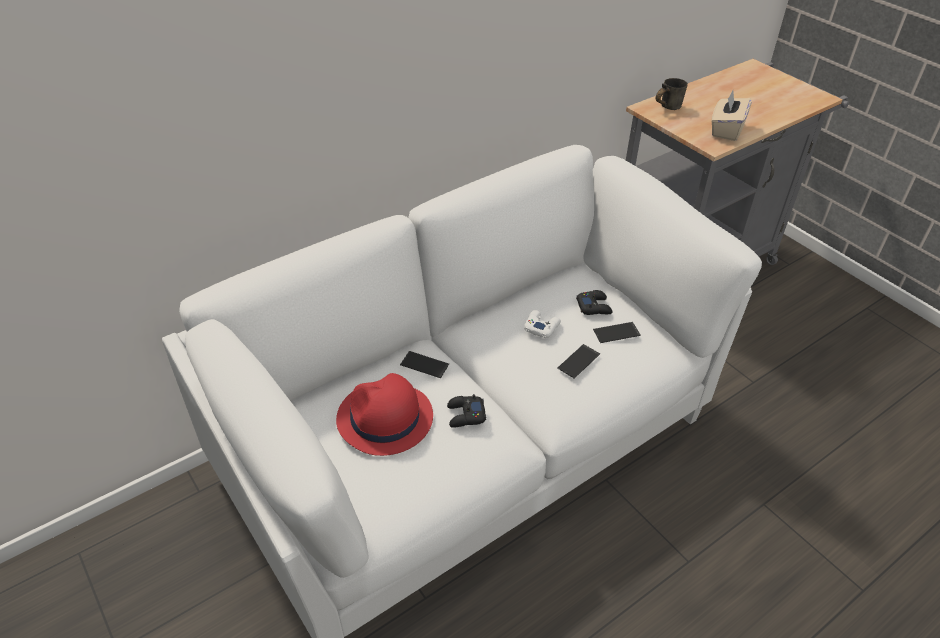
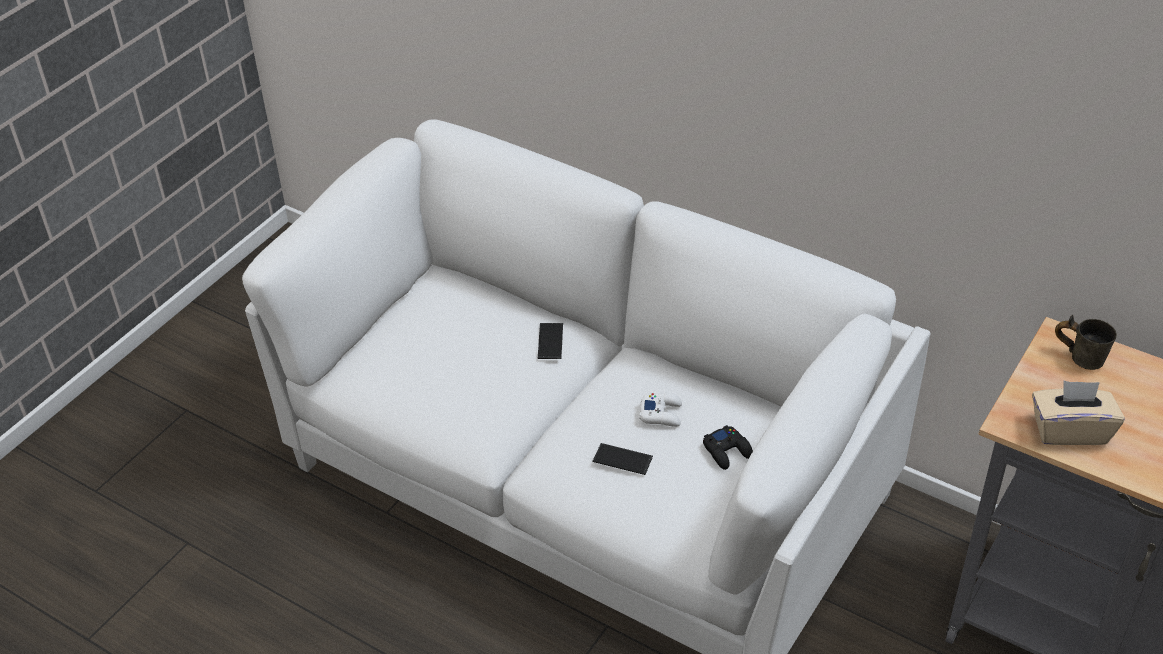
camera: 70 degrees right, 0 degrees up
(384, 419) = (460, 337): red hat -> none
(465, 415) = (496, 392): black game controller -> none
(616, 332) = (692, 482): phone -> none

